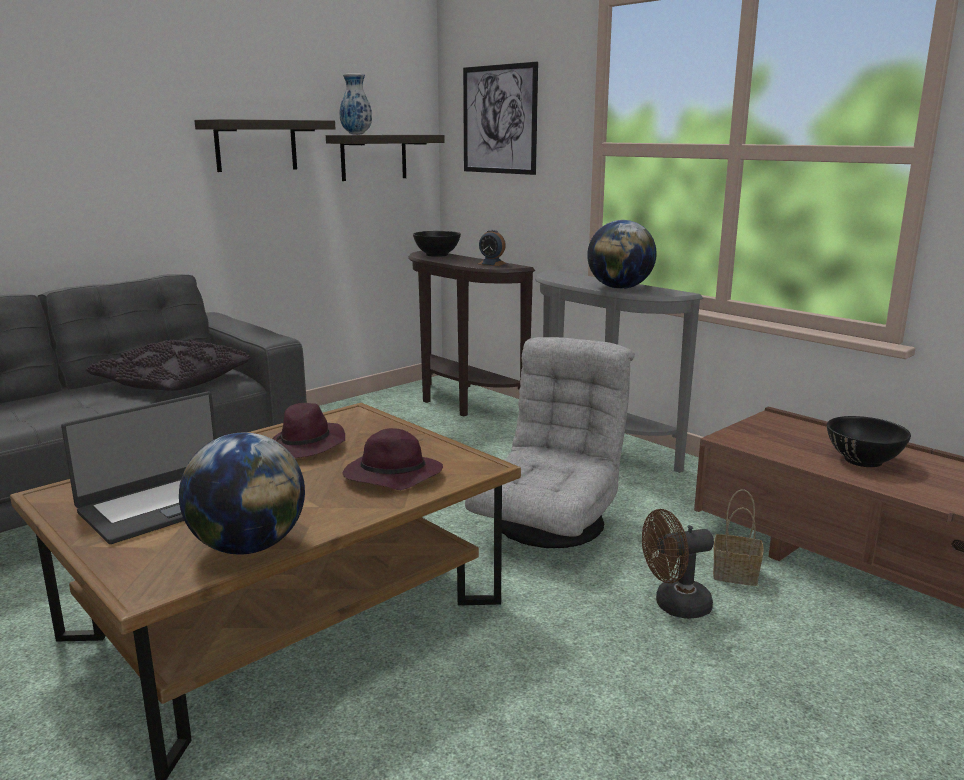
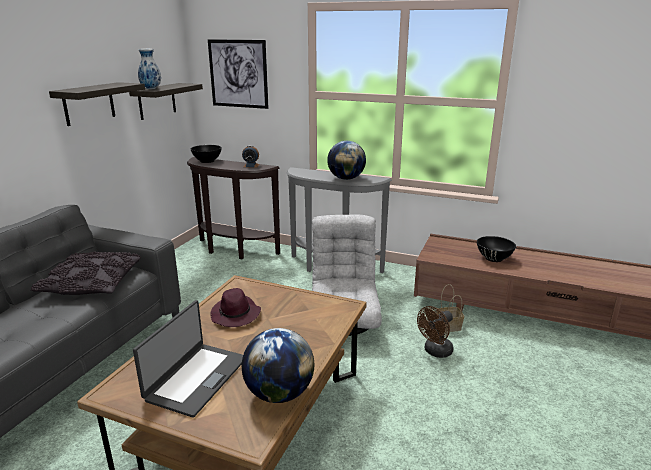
camera: 25 degrees left, 5 degrees up
(391, 476) = (306, 324): purple hat -> none

